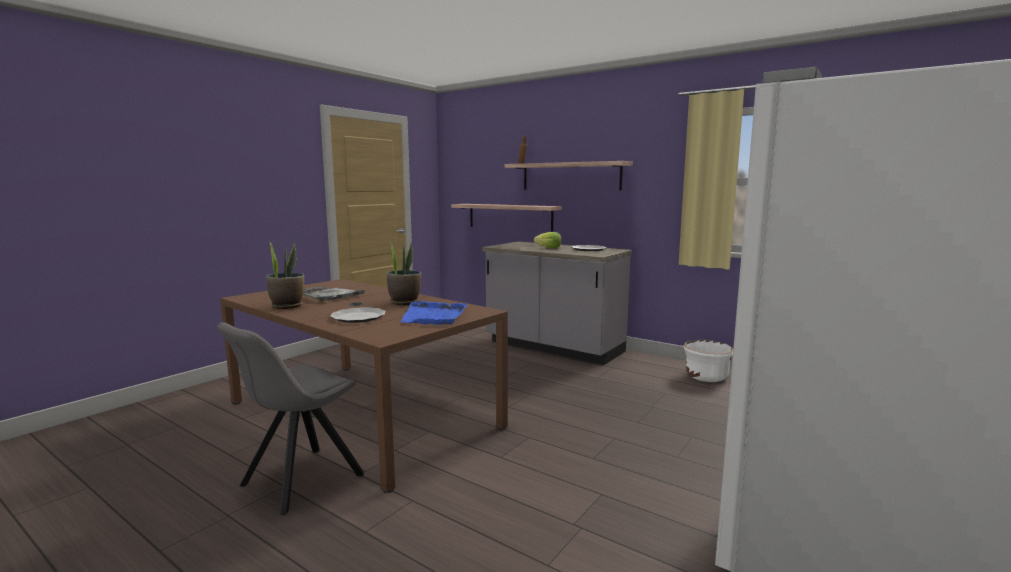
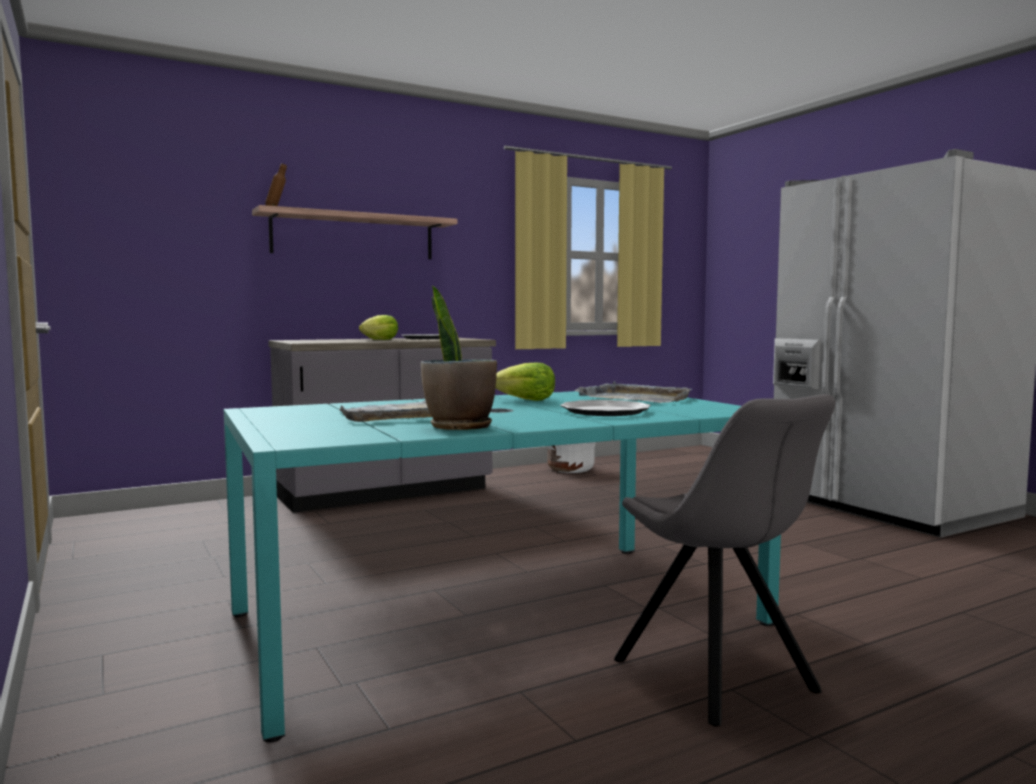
camera: 65 degrees left, 5 degrees down
(362, 414) = (499, 618): brown dining table -> turquoise dining table
(404, 302) = (526, 400): potted plant -> lettuce
(434, 316) = (634, 398): blue tray -> grey tray
(509, 217) = (239, 299): shelf -> none

